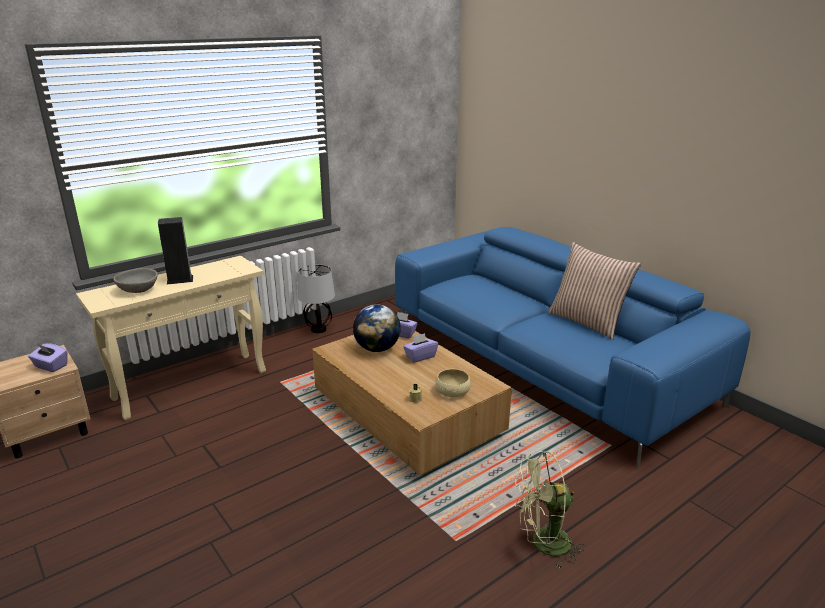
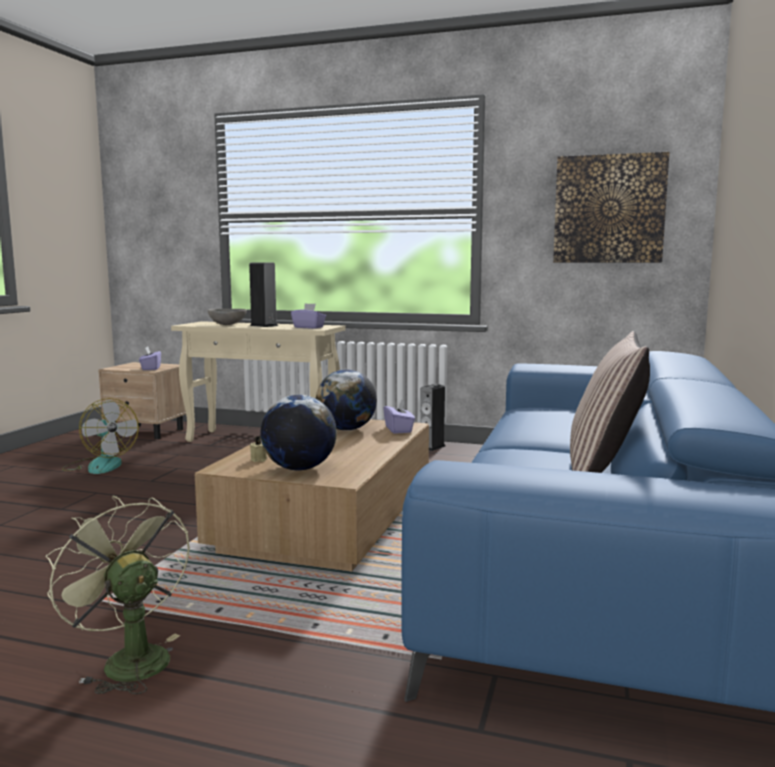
camera: 55 degrees right, 15 degrees down
(125, 486) = (100, 465): none -> fan
(319, 329) = (432, 447): table lamp -> speaker
(406, 124) = (609, 209): none -> picture
(420, 356) = (359, 444): purple tissue box -> purple tissue box (309, 327)
(452, 392) = (299, 468): beige bowl -> globe

